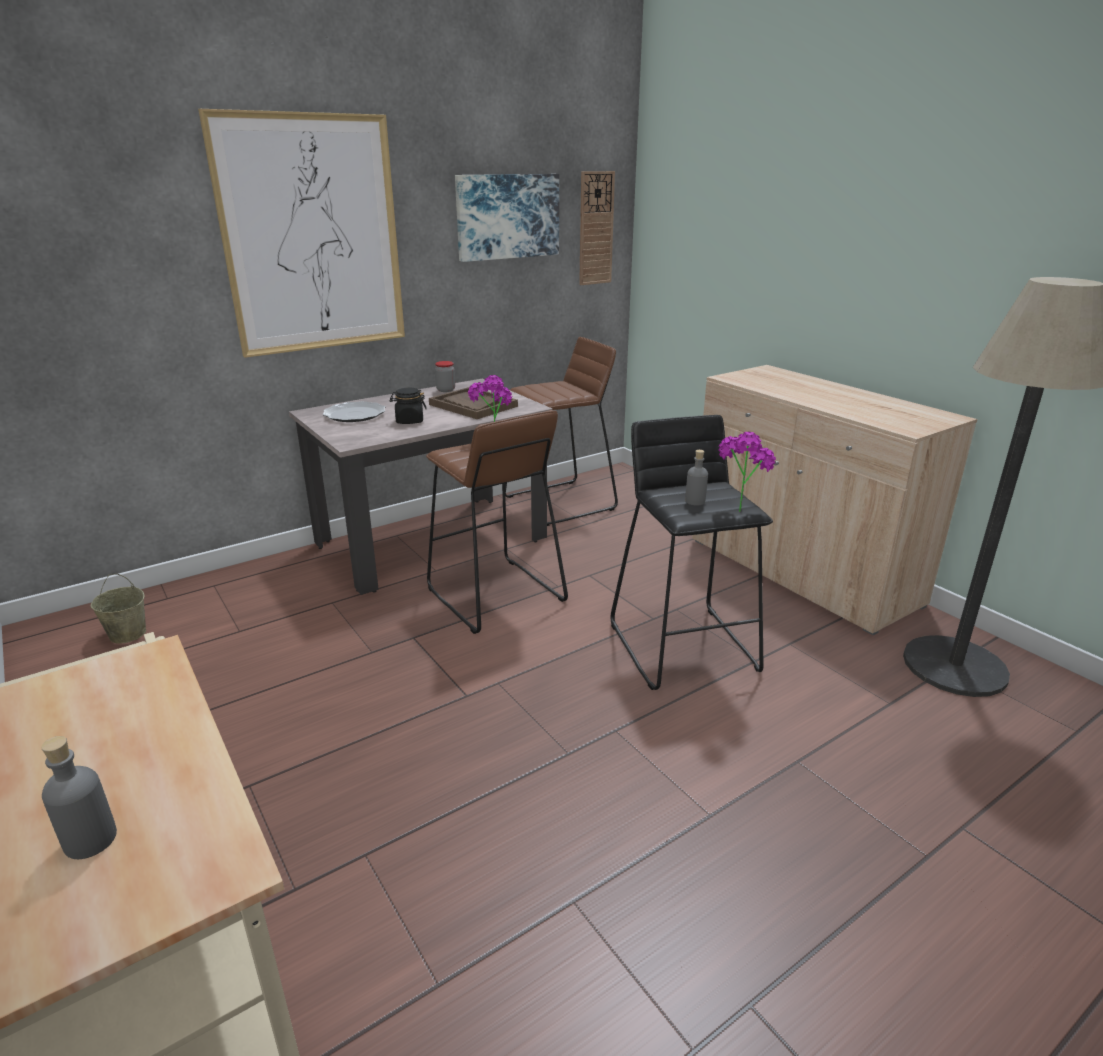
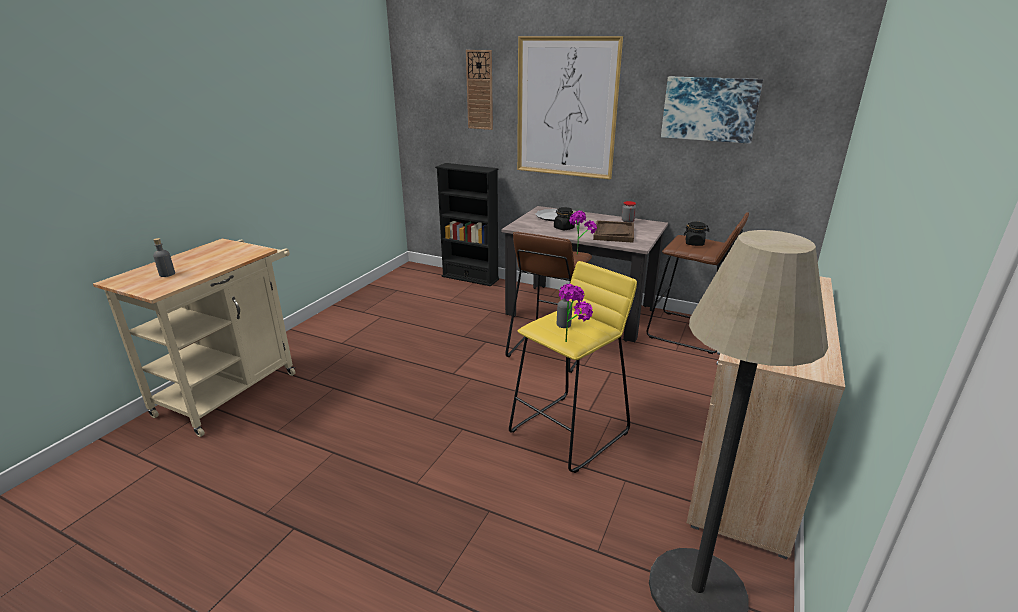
camera: 60 degrees right, 0 degrees up
(127, 634) = (425, 282): beige bucket -> none
(193, 586) = (470, 278): none -> black bookcase
(550, 389) = (694, 243): none -> black jar
(595, 229) = (801, 127): wall clock -> wall clock (480, 90)
(684, 646) = (570, 431): black stool -> yellow stool

